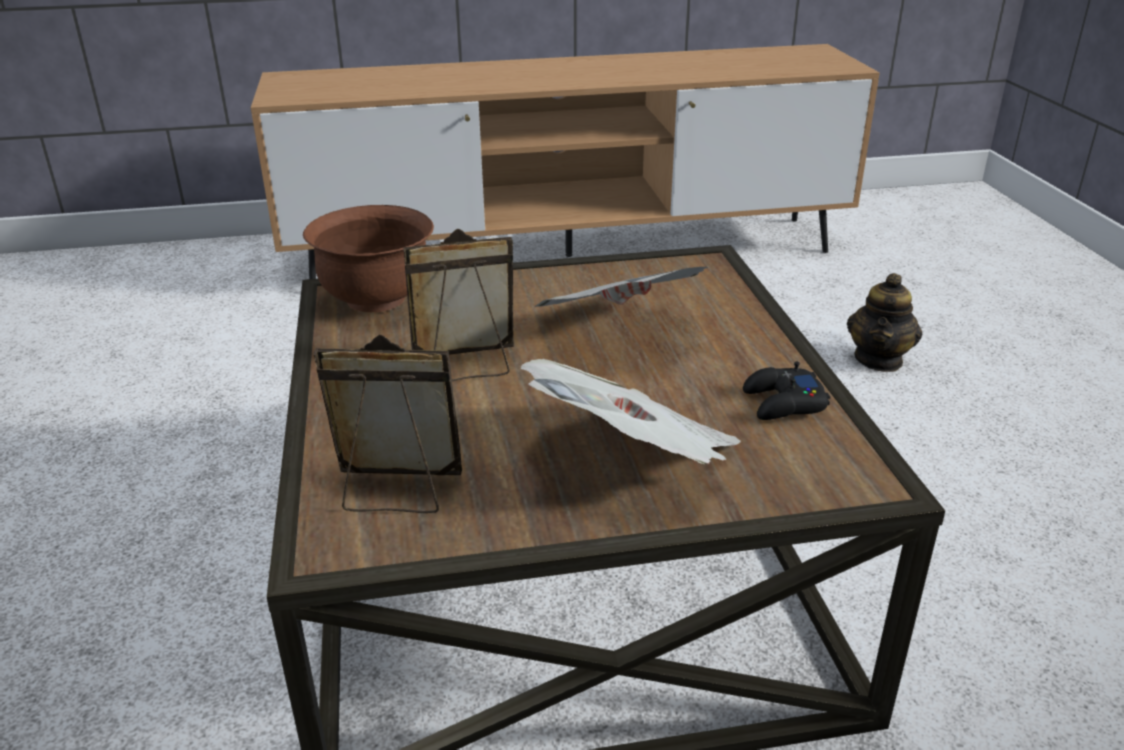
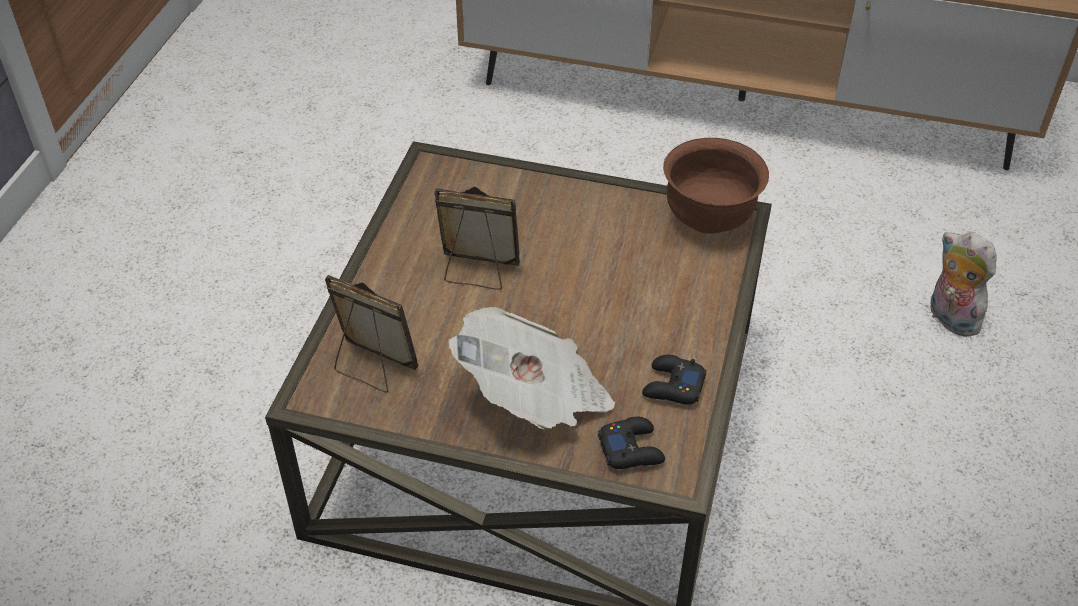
camera: 25 degrees right, 15 degrees up
(377, 299) = (453, 182): brown bowl -> brown bowl (709, 218)
(616, 330) = (606, 272): newspaper -> none
(797, 473) = (631, 449): none -> black game controller
(879, 360) = (949, 318): teapot -> plush toy

